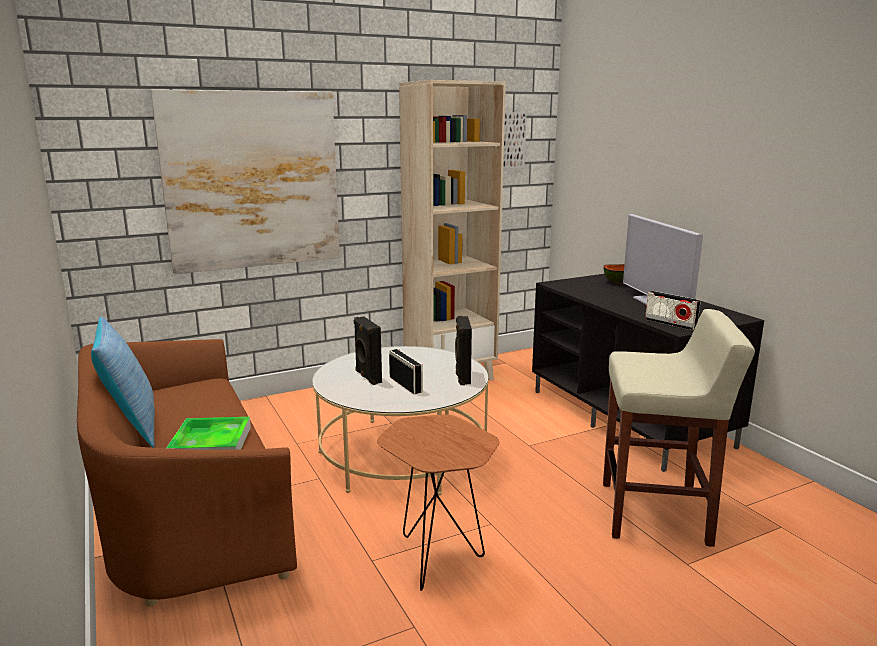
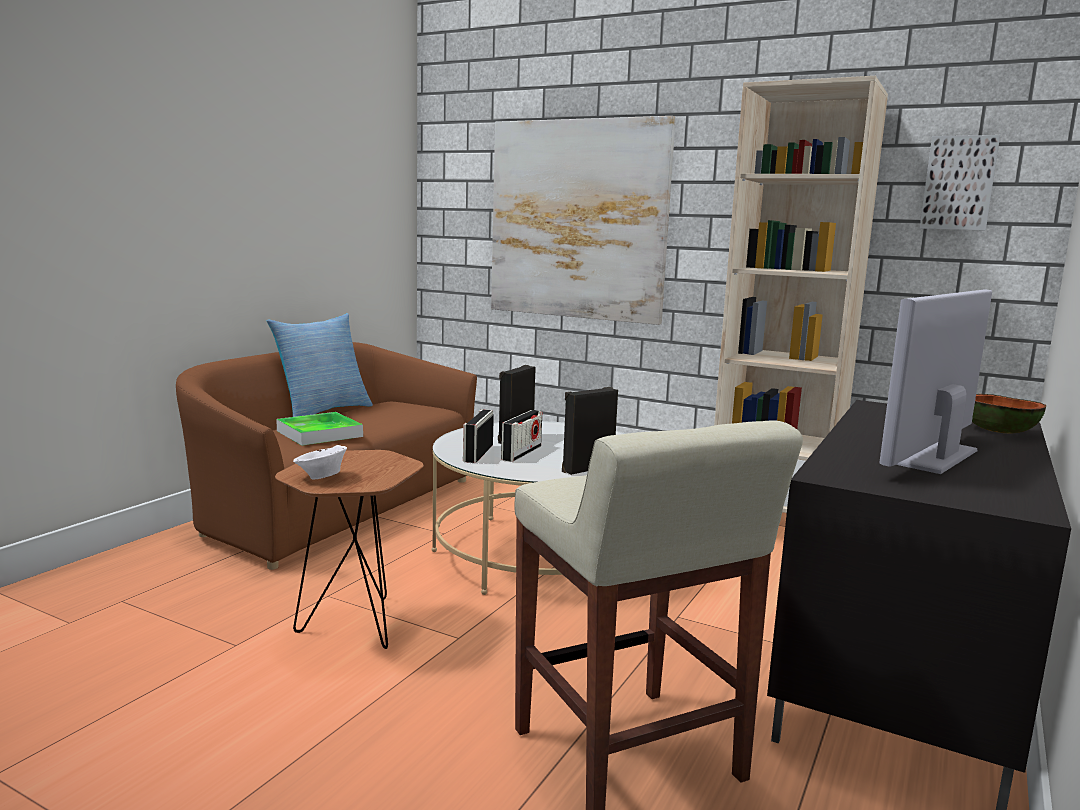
camera: 55 degrees right, 5 degrees down
(450, 454) = (321, 477): none -> white bowl
(670, 324) = (845, 470): radio -> radio (478, 453)

